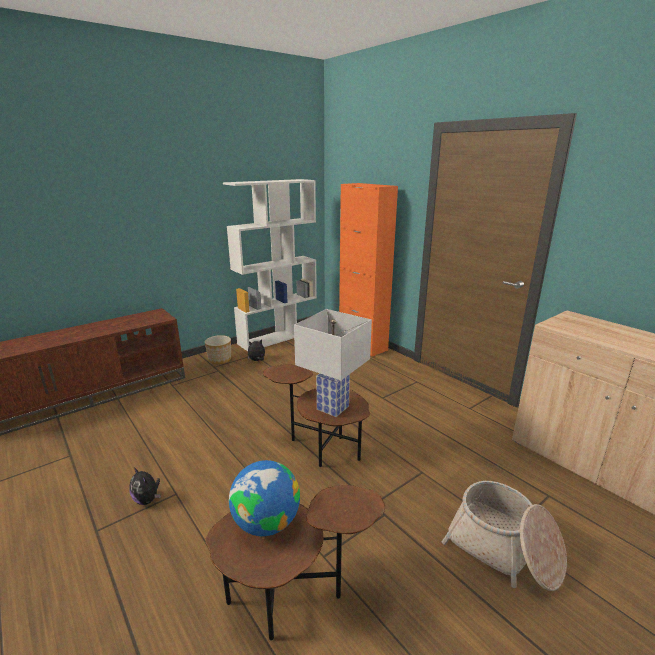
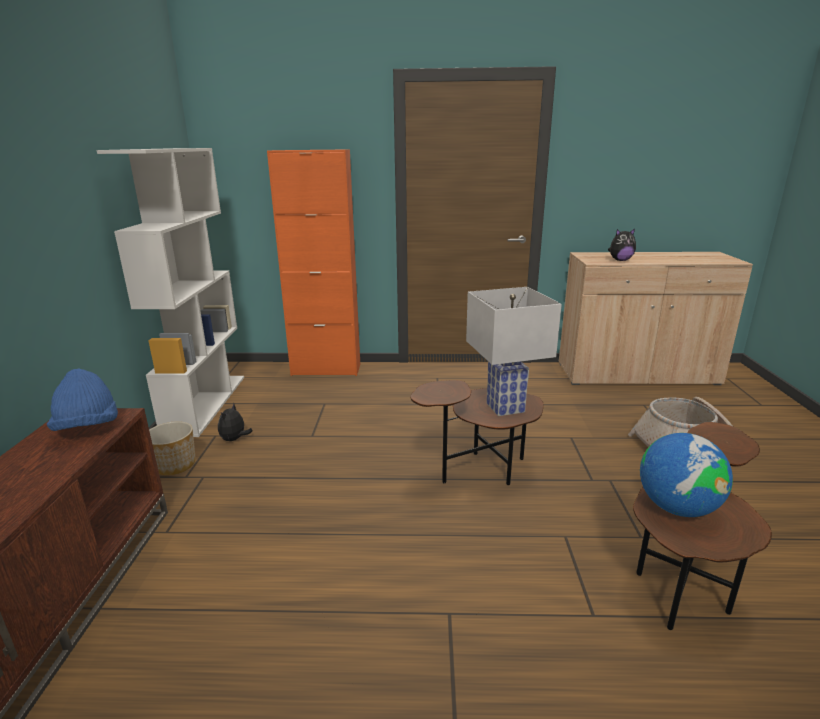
camera: 50 degrees left, 0 degrees up
(147, 499) = (435, 647): plush toy -> plush toy (620, 260)
(149, 319) = (88, 428): none -> blue hat

